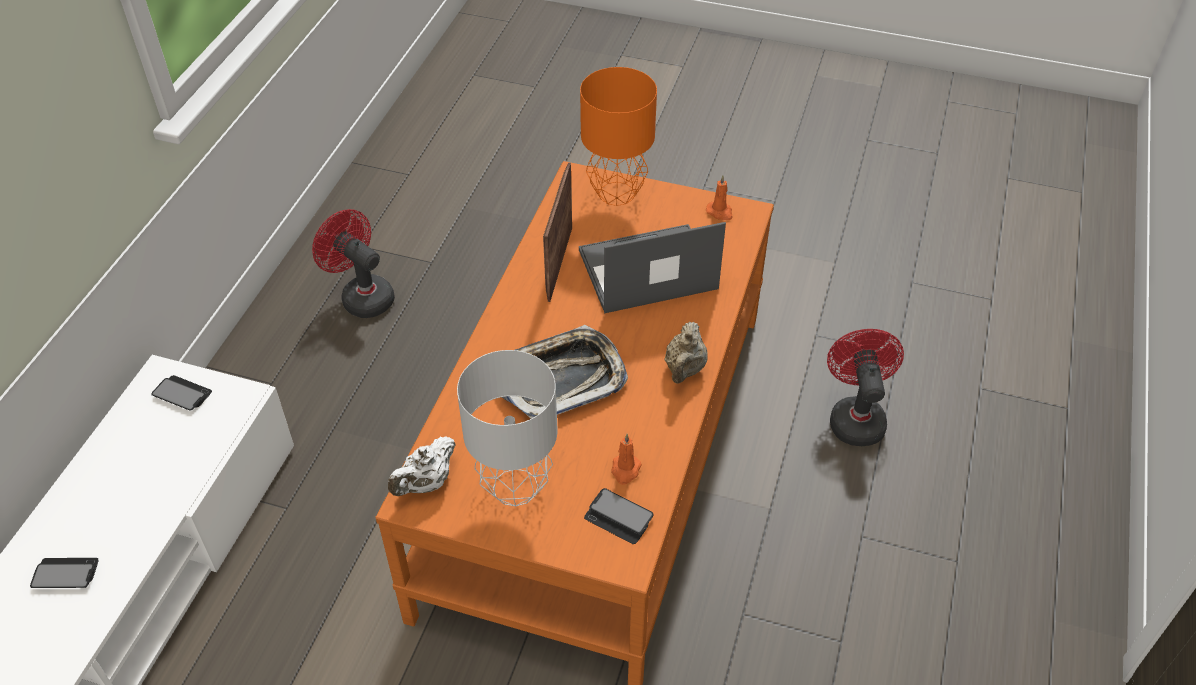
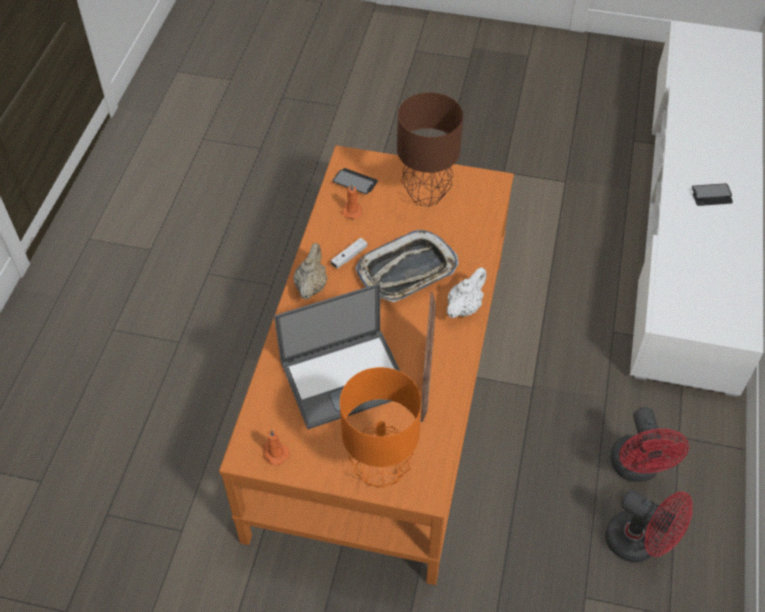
camera: 175 degrees right, 5 degrees up
(182, 394) = (715, 319): phone -> none
(426, 483) = (487, 193): white teapot -> white teapot (464, 307)
(514, 486) = (427, 195): grey table lamp -> brown table lamp
(634, 403) = (349, 257): none -> white game controller
(855, 417) = (162, 442): red fan -> red fan (637, 469)

